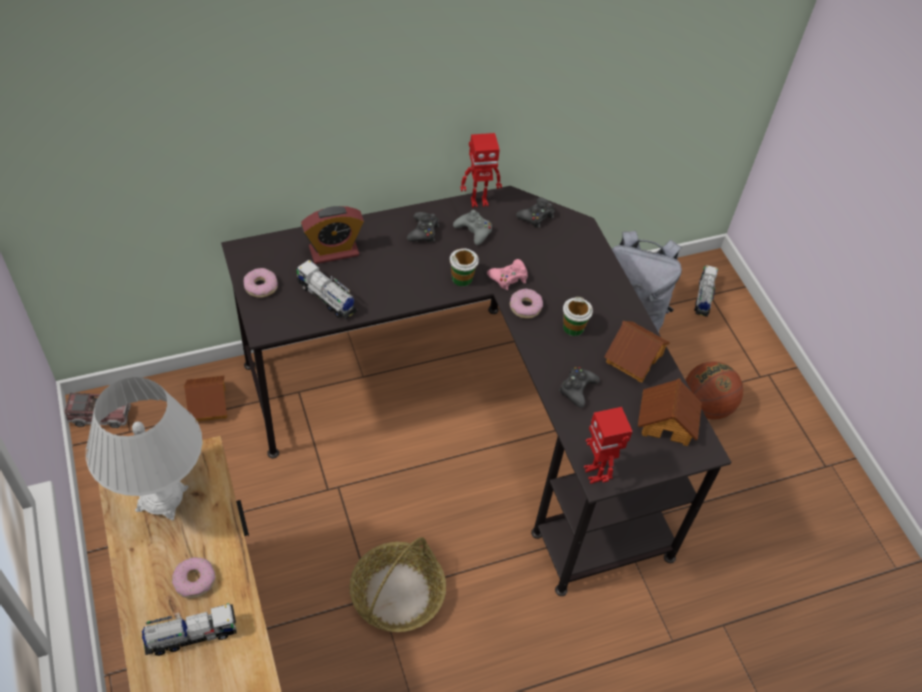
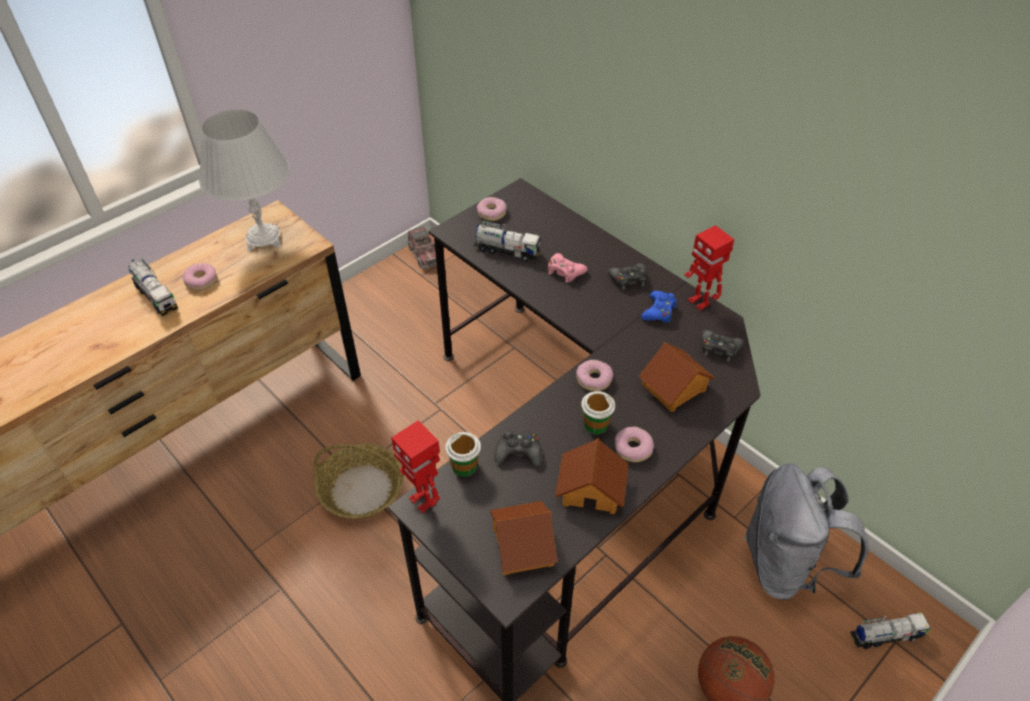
camera: 70 degrees right, 5 degrees down
(209, 404) = (469, 303): toy house -> toy house (674, 388)
(326, 298) = (507, 251): toy truck -> toy truck turned 90 degrees clockwise
(334, 251) = (560, 236): alarm clock -> none
(462, 278) = (594, 323): cup -> cup (464, 466)
(474, 231) = (659, 311): grey game controller -> blue game controller
(508, 278) = (621, 355): pink game controller -> pink game controller (565, 272)
(595, 473) = (423, 500): toy robot -> toy robot turned 90 degrees counterclockwise
(608, 315) = (633, 448): none -> donut

